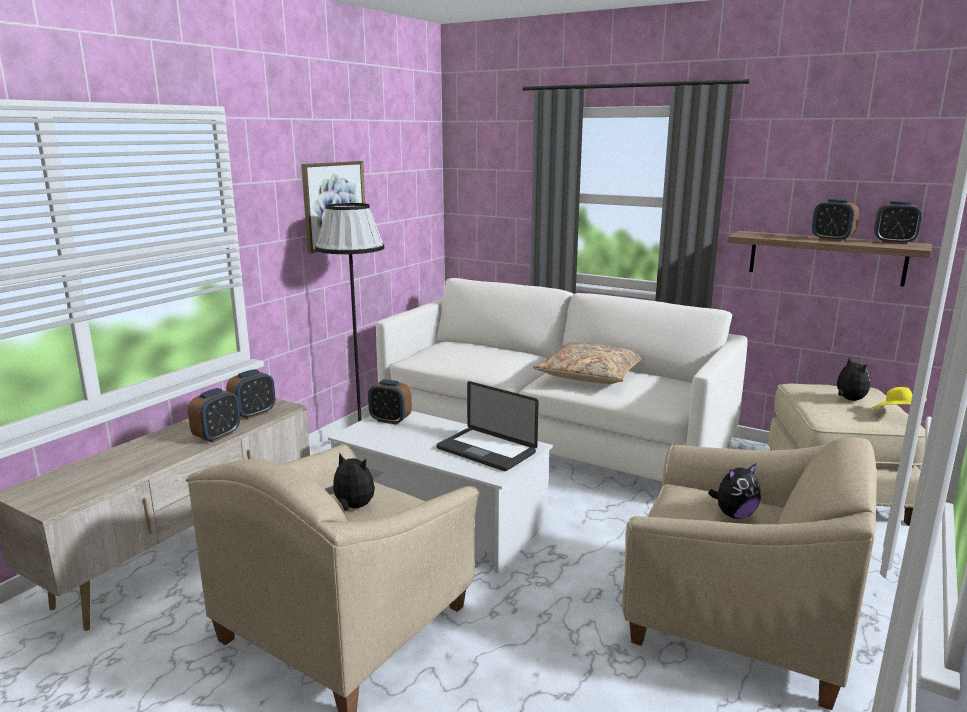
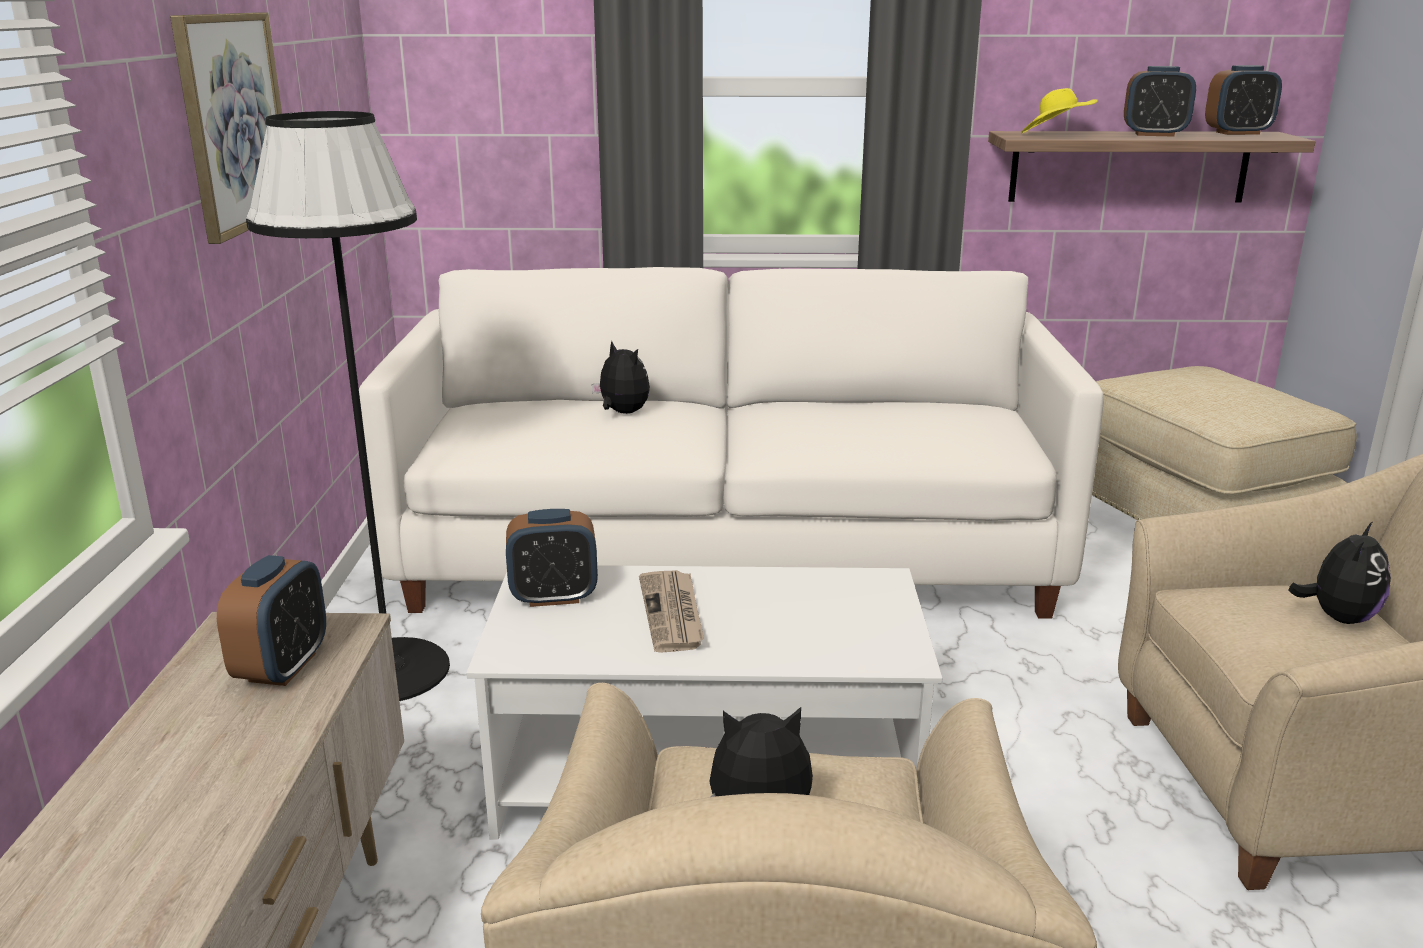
camera: 30 degrees left, 5 degrees up
(217, 436) = (264, 754): alarm clock -> none
(426, 437) = (673, 614): none -> newspaper
(486, 450) = (819, 612): laptop -> none
(590, 375) = (829, 422): beige pillow -> none
(848, 399) = (1219, 390): plush toy -> plush toy (622, 413)
(896, 414) = (1300, 401): yellow hat -> yellow hat (1055, 135)

